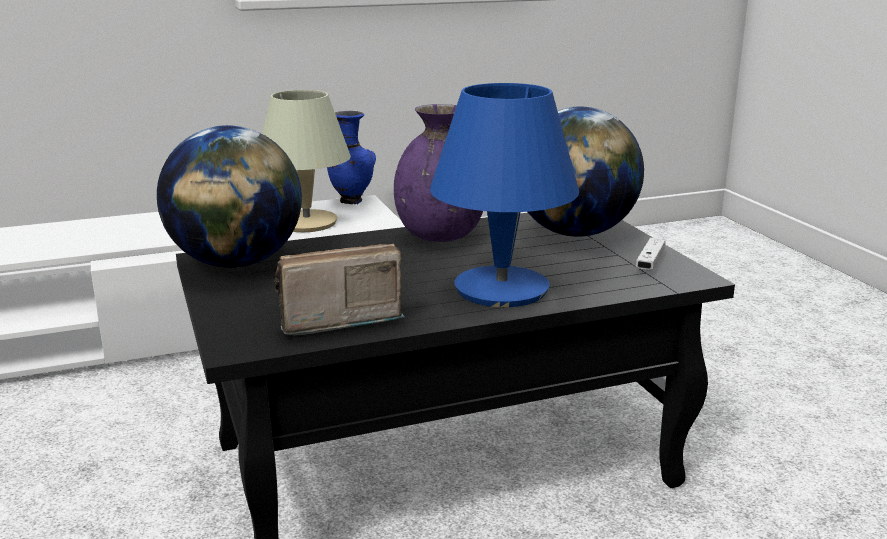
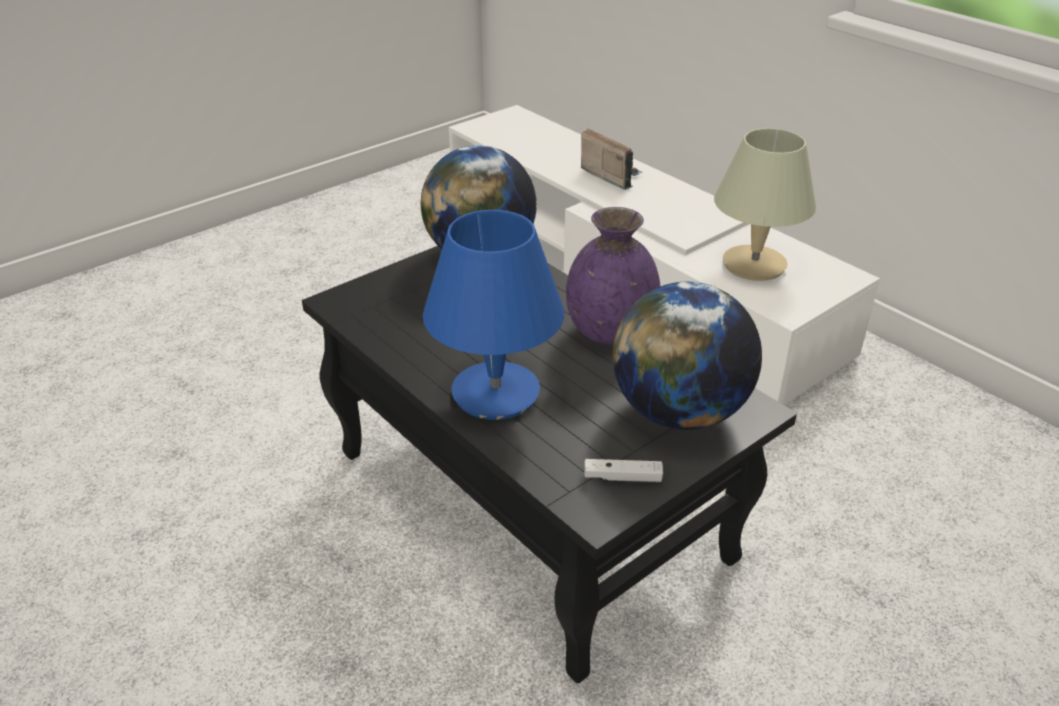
camera: 70 degrees right, 15 degrees up
(334, 319) = (395, 326): radio -> radio (611, 175)
(351, 201) = (841, 270): blue vase -> none

